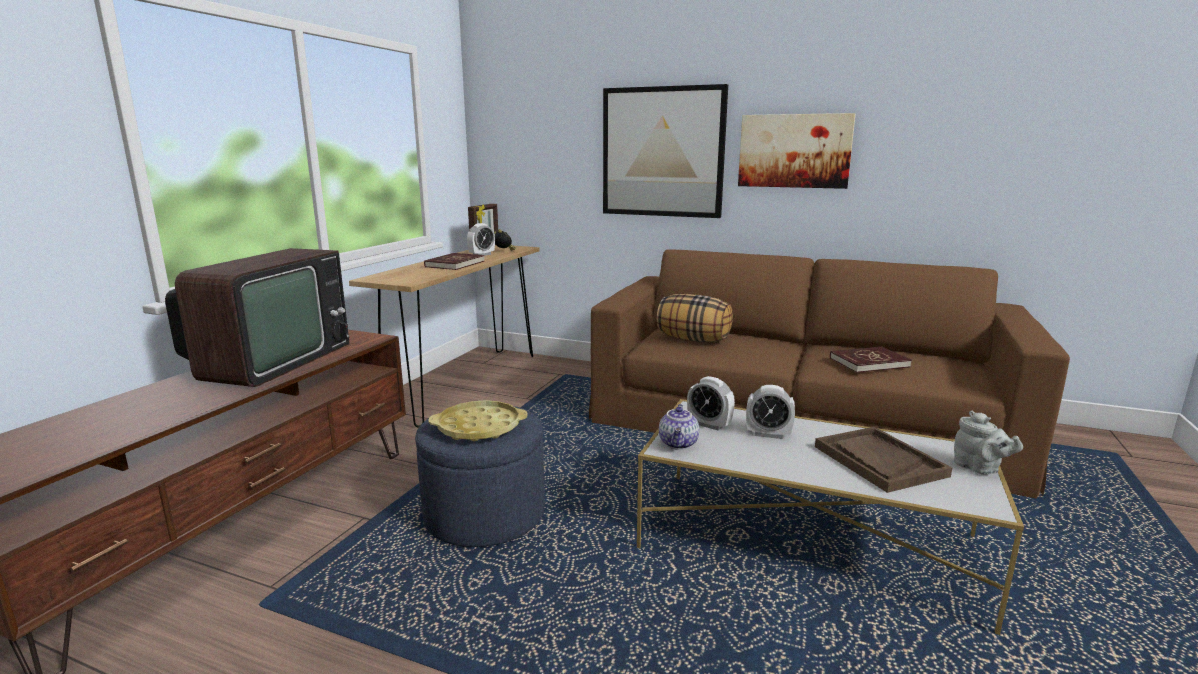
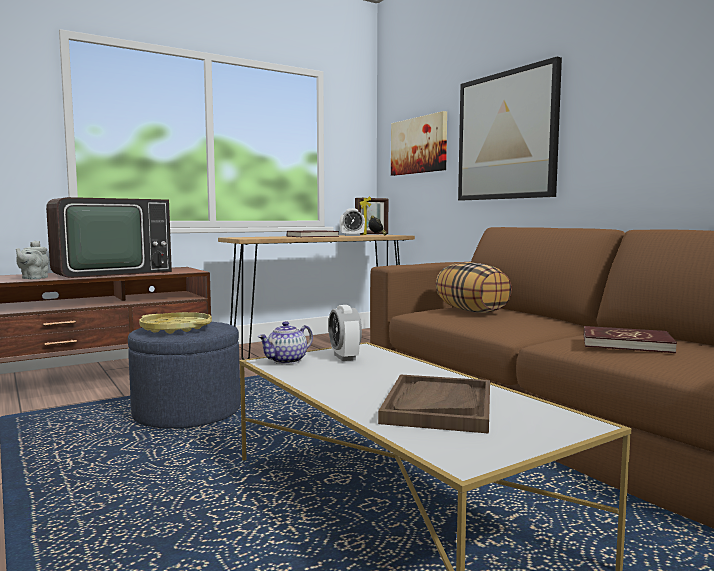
camera: 35 degrees right, 10 degrees down
(768, 434) = (379, 371): alarm clock -> none
(794, 151) = (626, 115): picture -> picture (419, 145)
(979, 468) = (548, 437): grey teapot -> grey teapot (33, 278)

